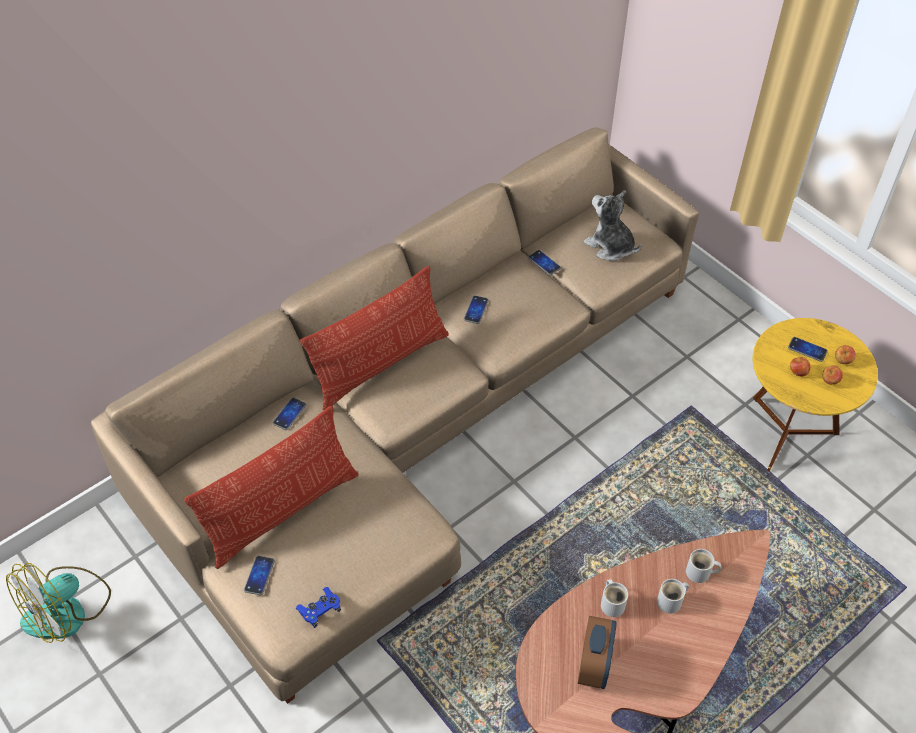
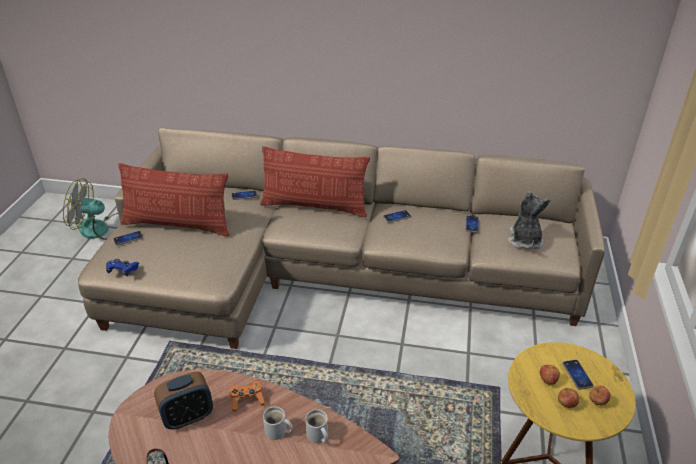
camera: 50 degrees right, 15 degrees down
(613, 603) = (247, 400): white mug -> orange game controller

